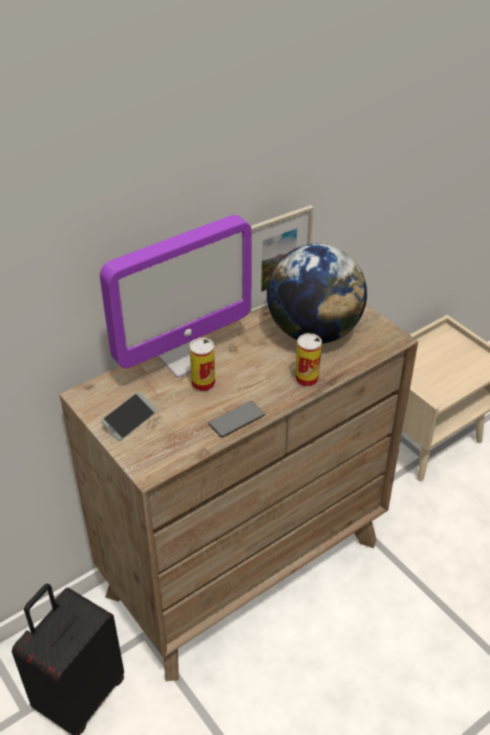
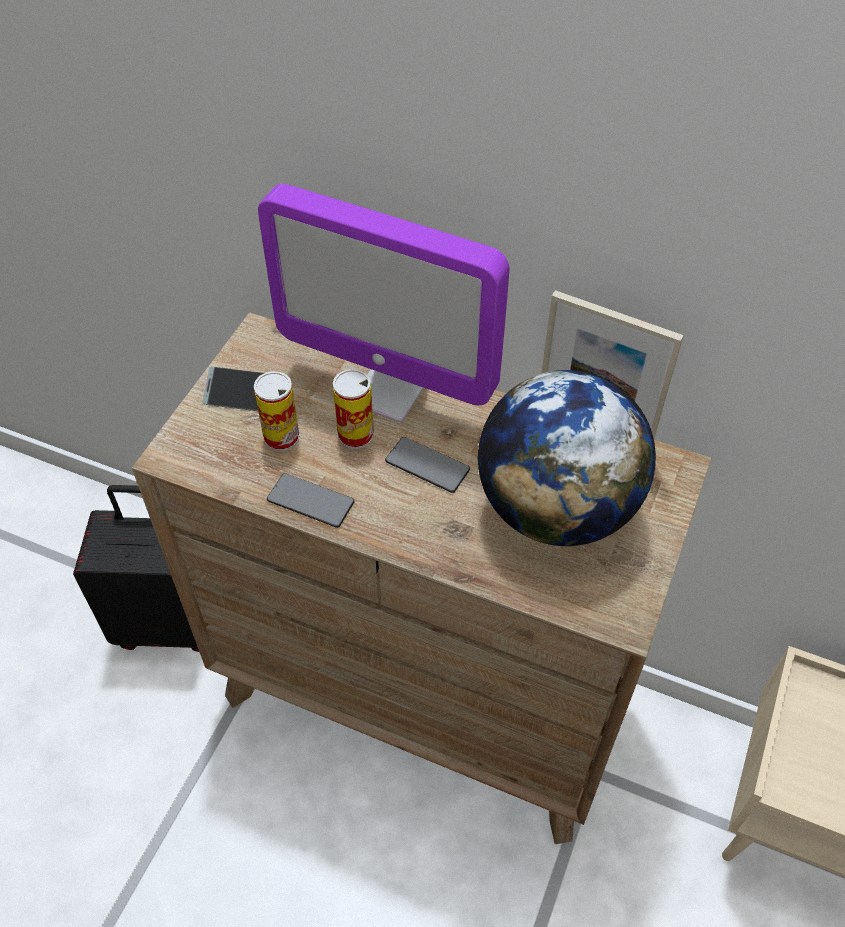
camera: 60 degrees right, 10 degrees up
(249, 365) = (427, 466): none -> phone
(306, 379) = (445, 545): can -> can (281, 437)

